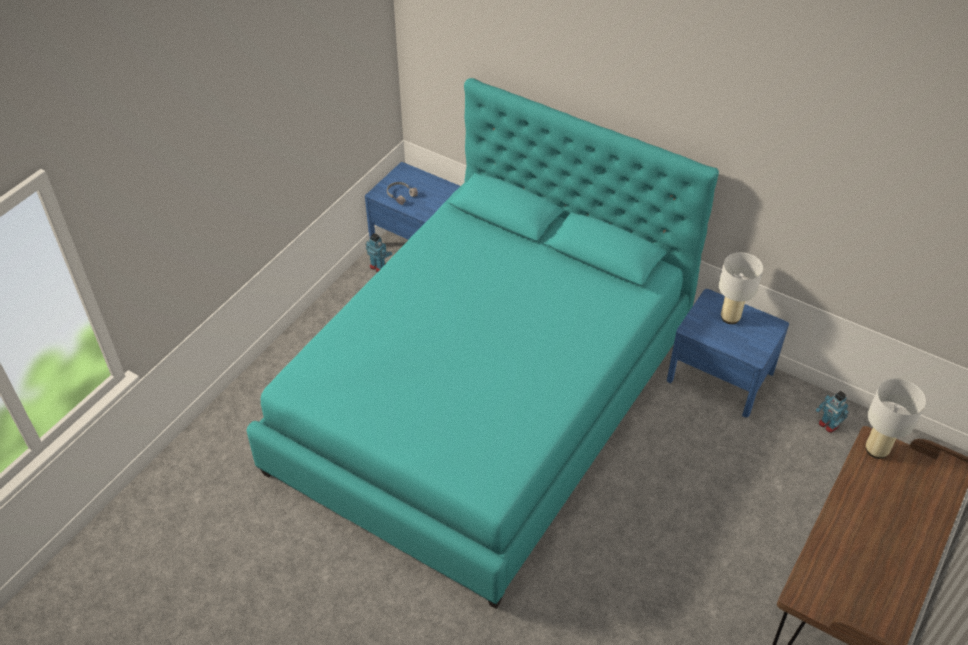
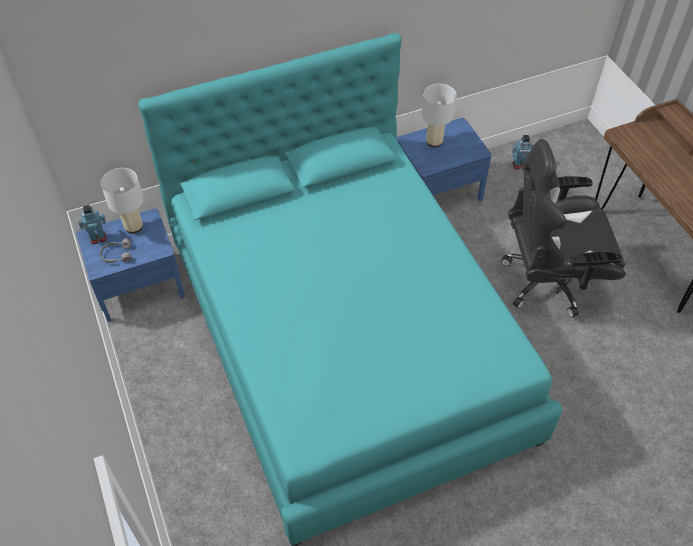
camera: 55 degrees left, 5 degrees up
(378, 266) = (137, 329): toy robot -> toy robot (98, 237)
(702, 526) = (553, 280): none -> black office chair
(877, 450) = (629, 137): white table lamp -> white table lamp (134, 227)

